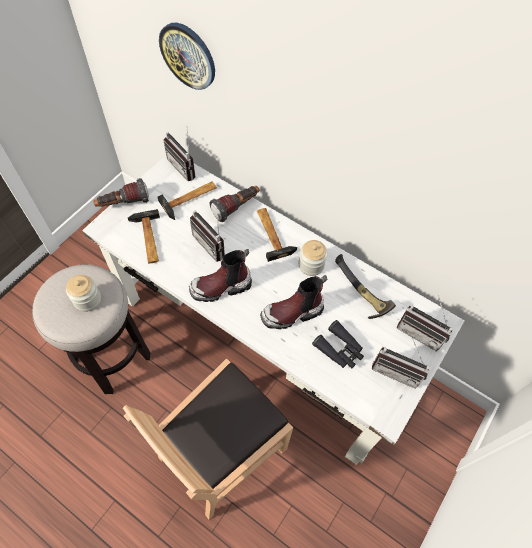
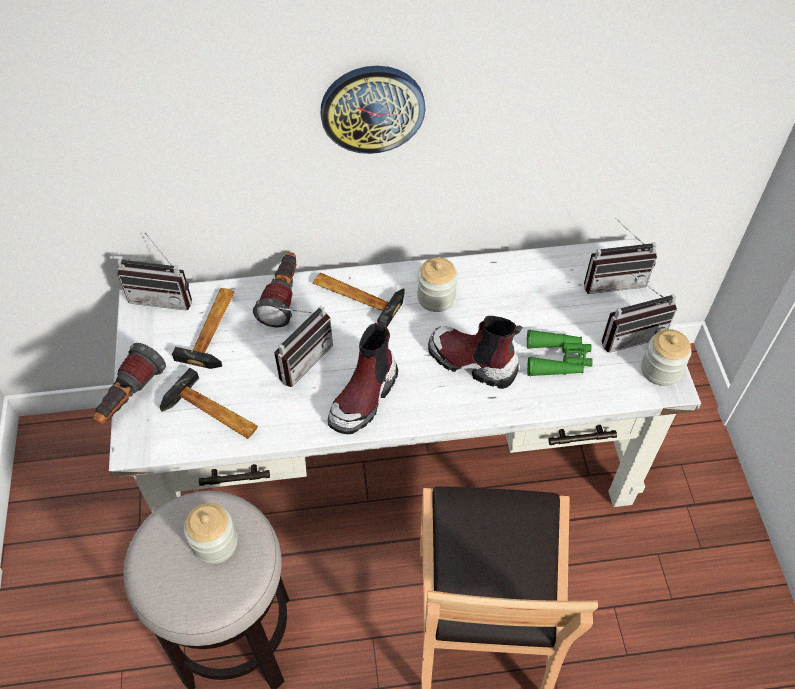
camera: 40 degrees left, 5 degrees down
(188, 56) = (128, 122): wall clock -> wall clock (372, 108)
(213, 244) = (301, 358): radio -> radio turned 60 degrees counterclockwise
(292, 313) = (472, 362): boot -> boot turned 90 degrees clockwise
(339, 349) = (558, 359): black binoculars -> green binoculars
(359, 292) = (514, 287): hammer -> none
(392, 404) = (660, 370): none -> jar

